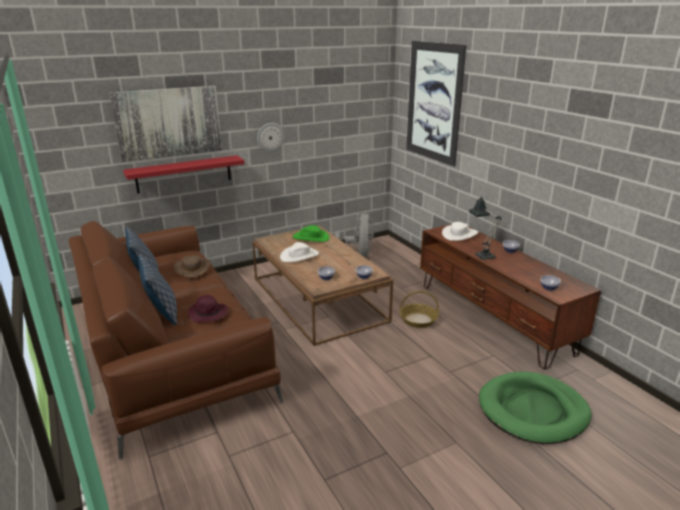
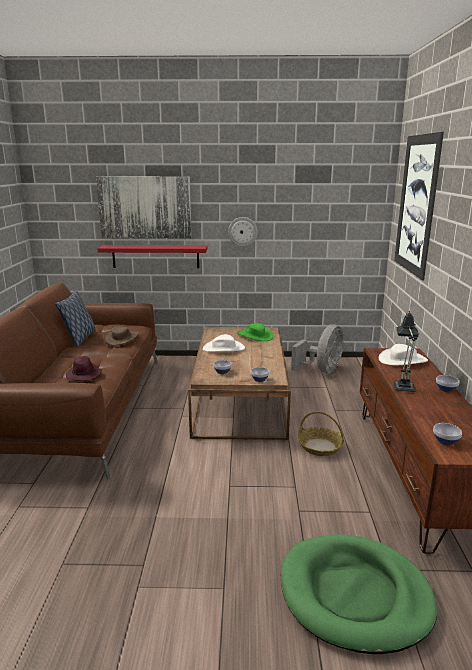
camera: 30 degrees right, 5 degrees down
(162, 313) = (55, 366): pillow -> none

